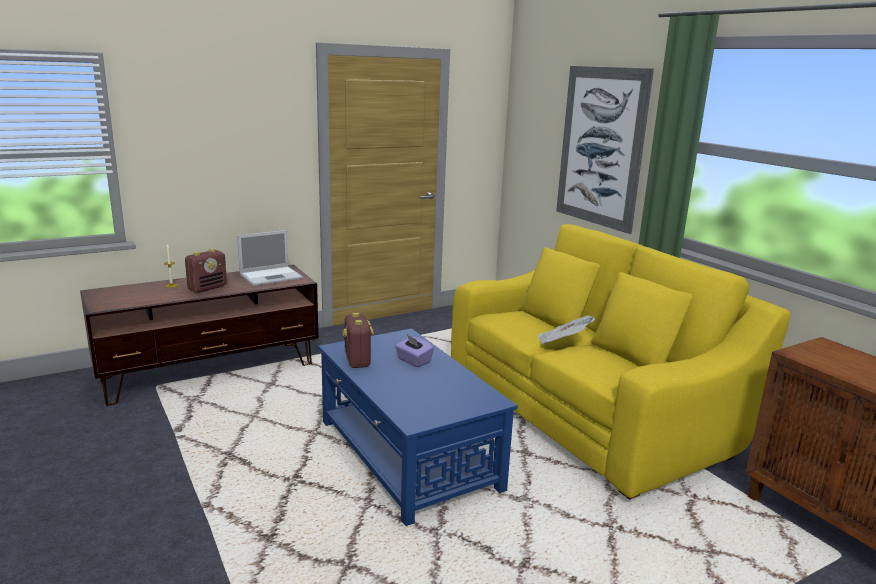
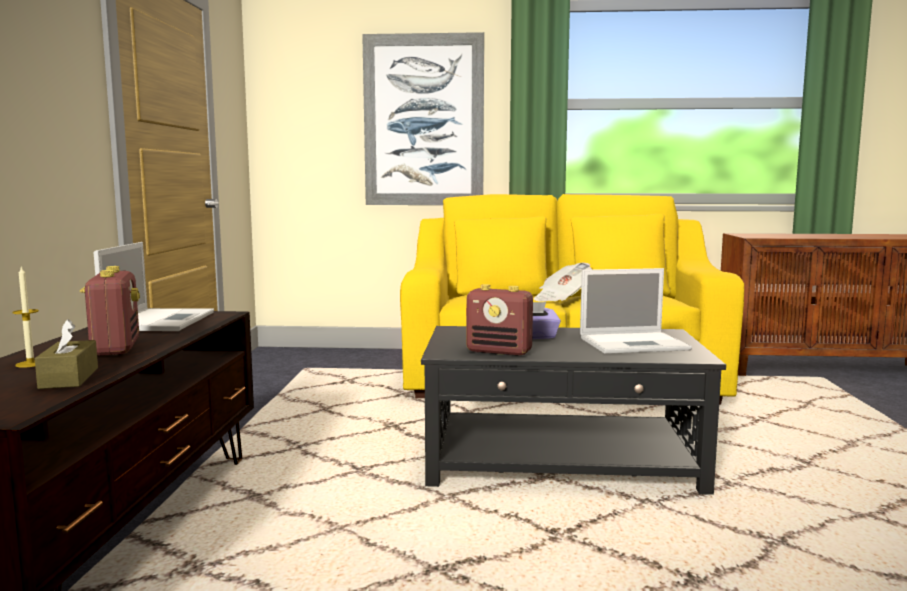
camera: 55 degrees left, 10 degrees down
(154, 298) = (69, 378): none -> brown tissue box
(407, 455) = (562, 462): blue coffee table -> black coffee table
(435, 395) = (635, 343): none -> laptop

